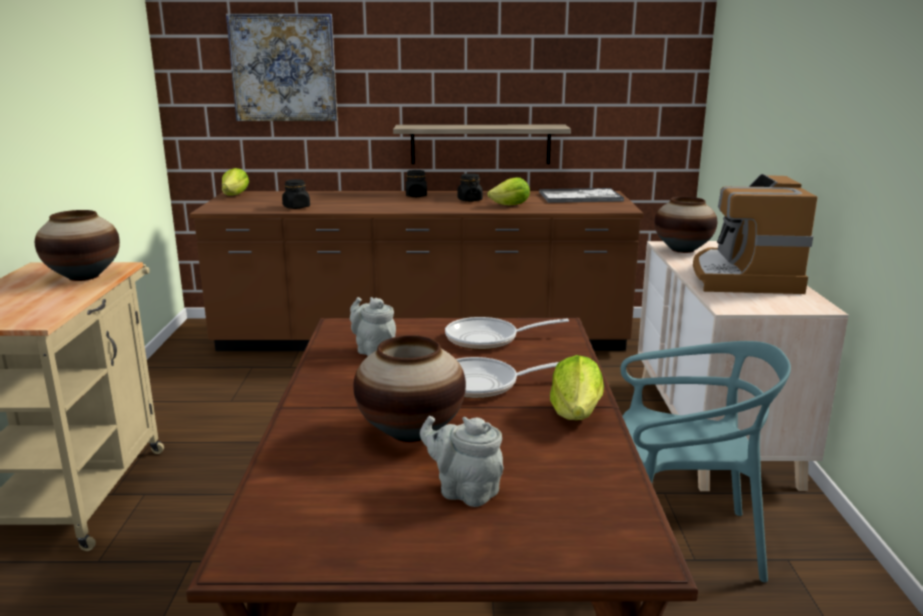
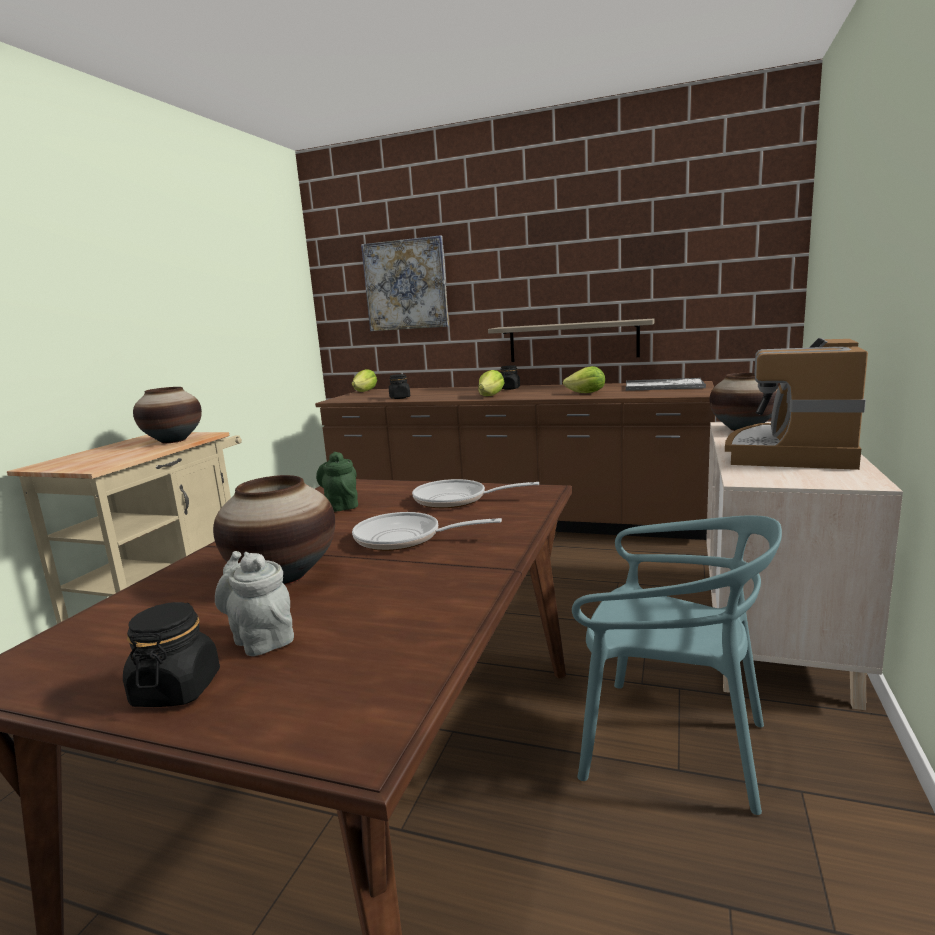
camera: 20 degrees right, 5 degrees down
(374, 351) = (341, 505): grey teapot -> green teapot
(469, 200) = (553, 390): black jar -> black jar (177, 689)
(576, 413) = (465, 572): lettuce -> lettuce (491, 396)

